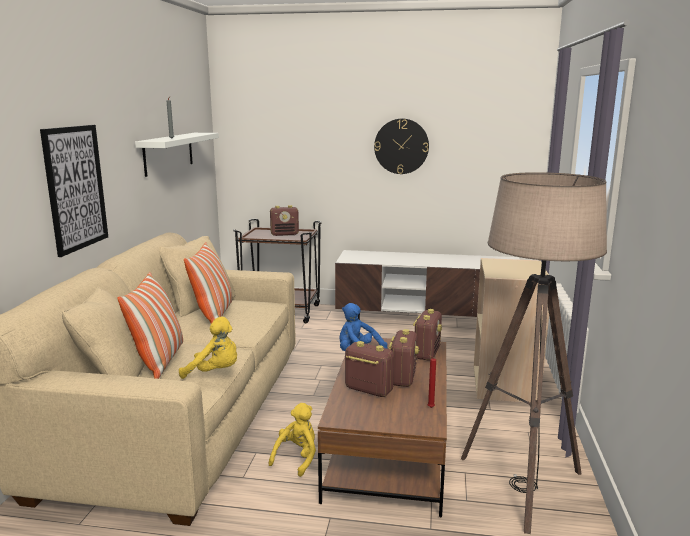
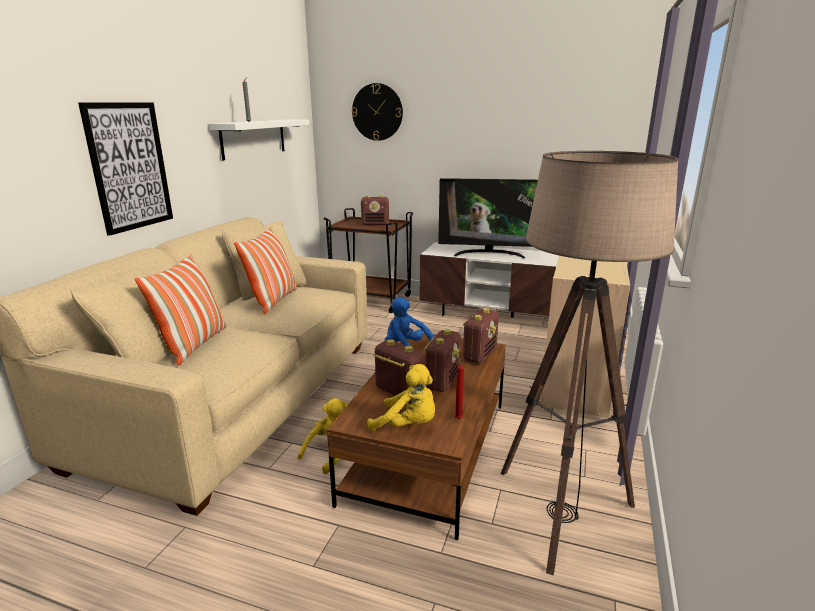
camera: 10 degrees right, 5 degrees up
(215, 372) = (240, 361): yellow plush toy -> yellow plush toy (408, 425)
(401, 146) = (496, 135): wall clock -> wall clock (377, 112)
(401, 259) = (489, 254): none -> television

